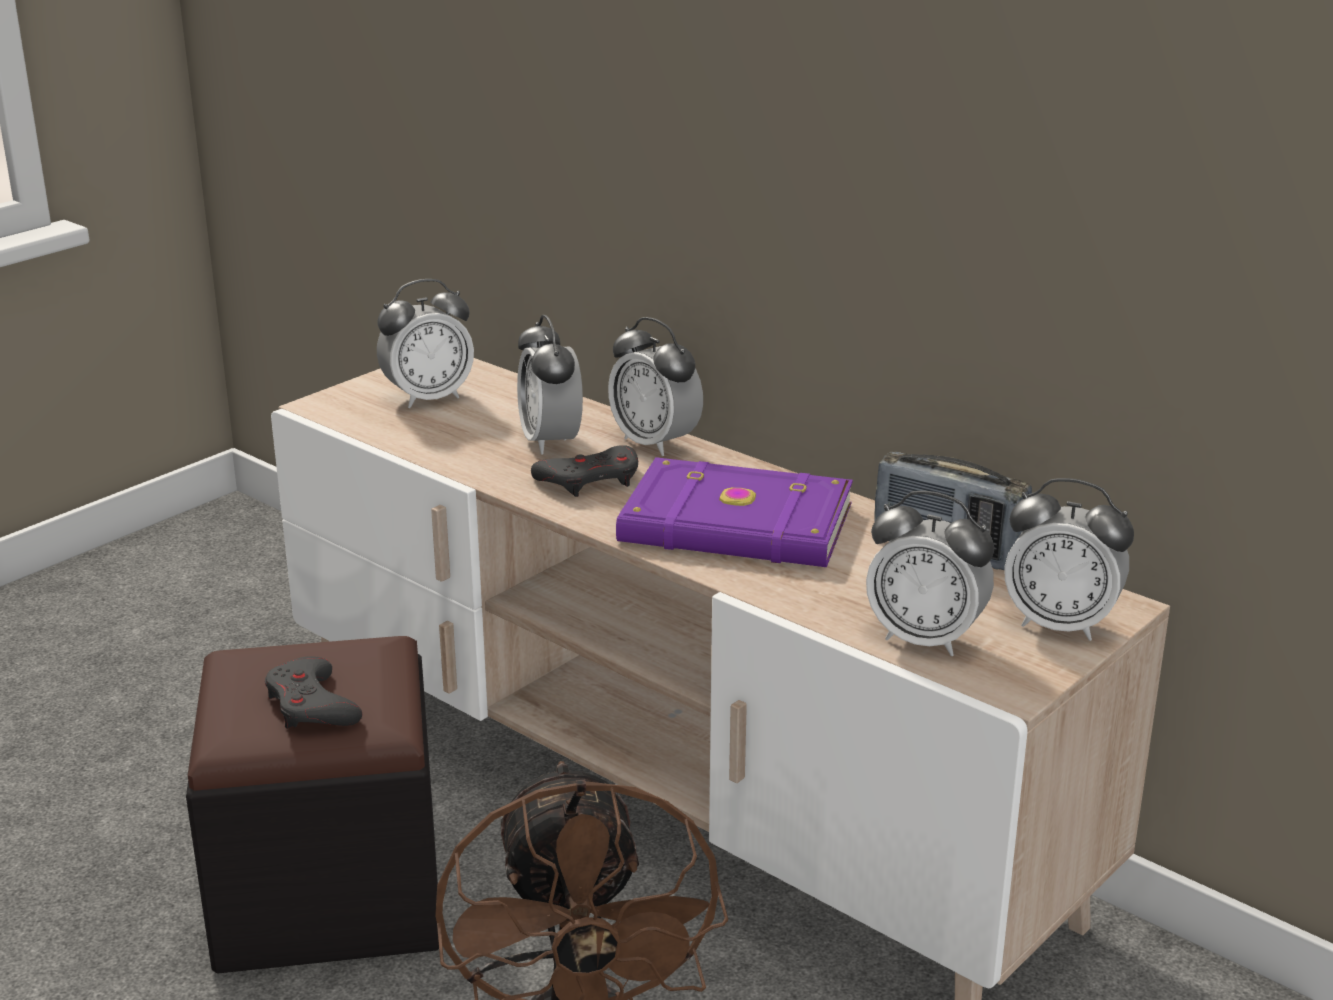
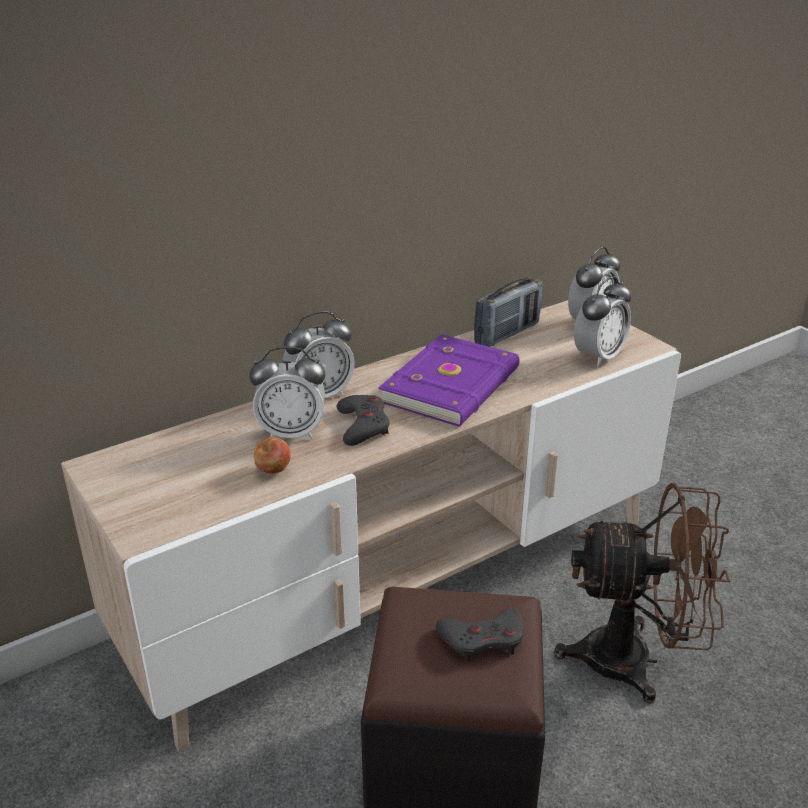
camera: 75 degrees left, 5 degrees up
(428, 398) = (170, 477): alarm clock -> none
(460, 445) = (273, 471): none -> apple

